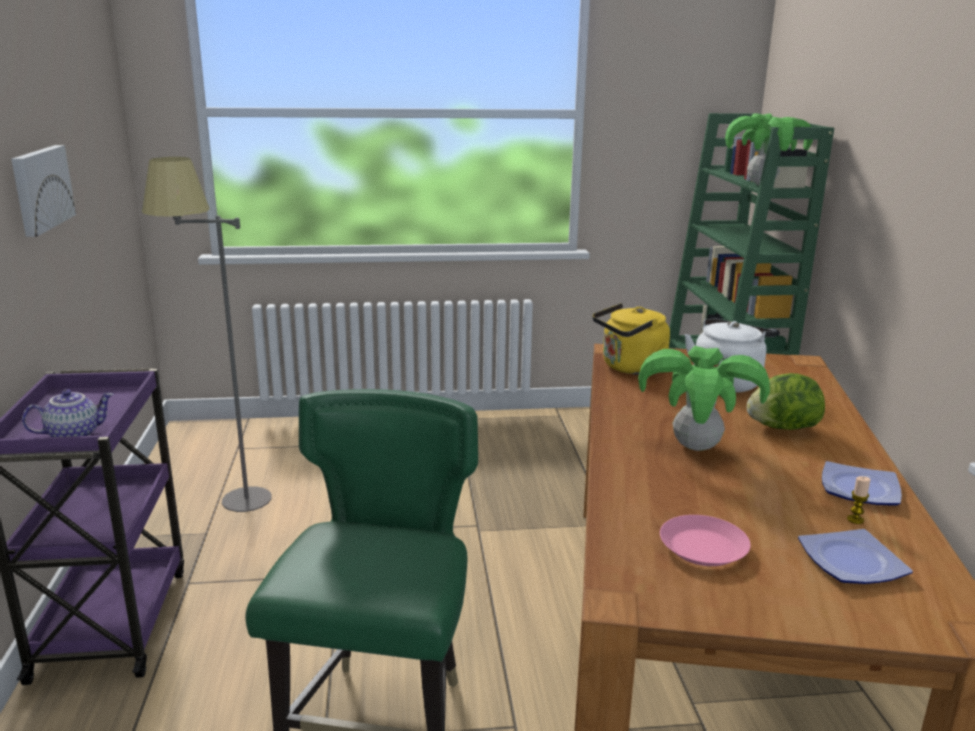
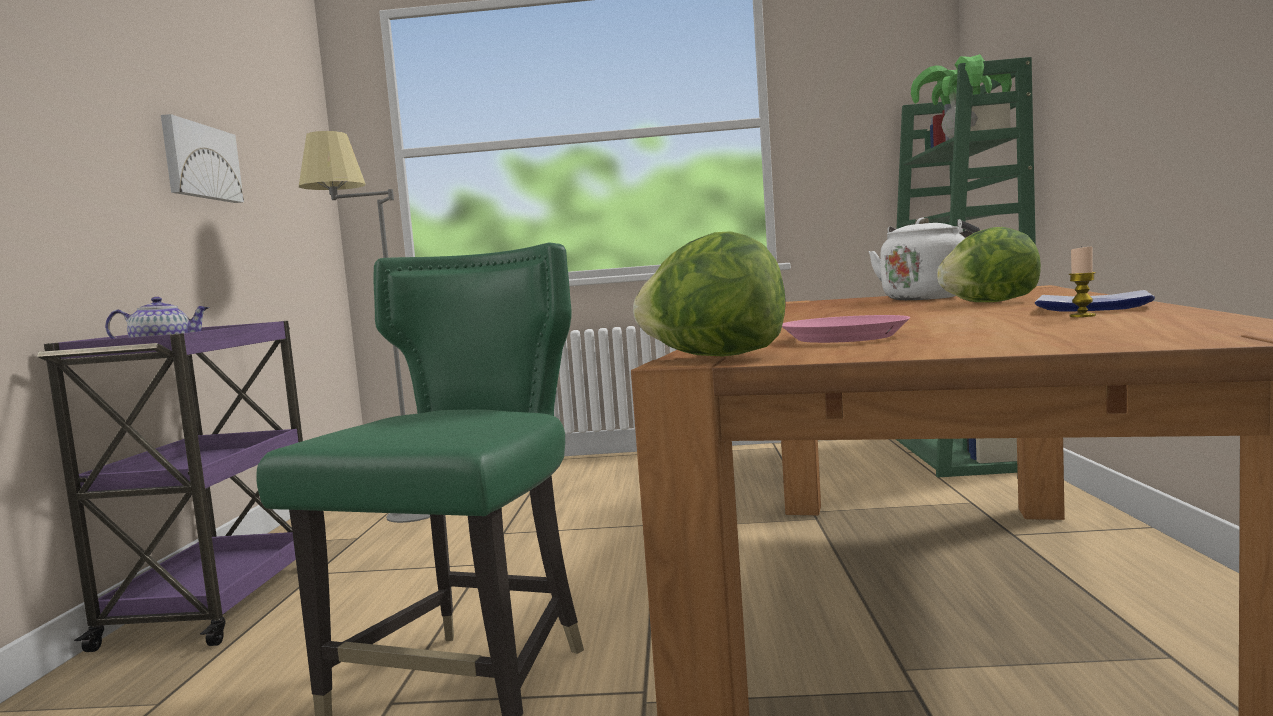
camera: 10 degrees right, 15 degrees down
(630, 368) = (811, 303): yellow kettle -> none
(630, 594) = (715, 356): none -> lettuce
(696, 446) = (868, 314): potted plant -> none
(849, 561) = (1067, 327): plate -> none

